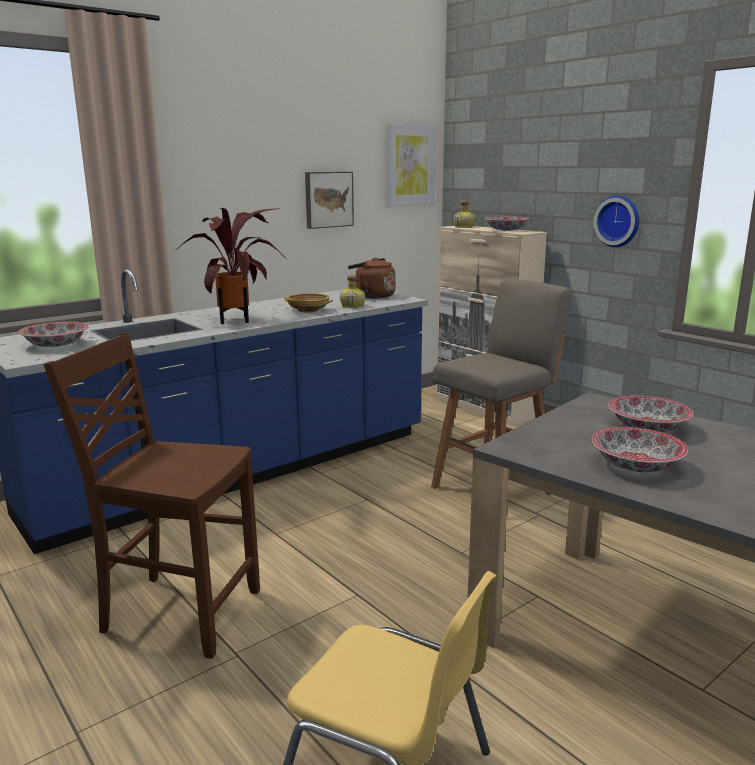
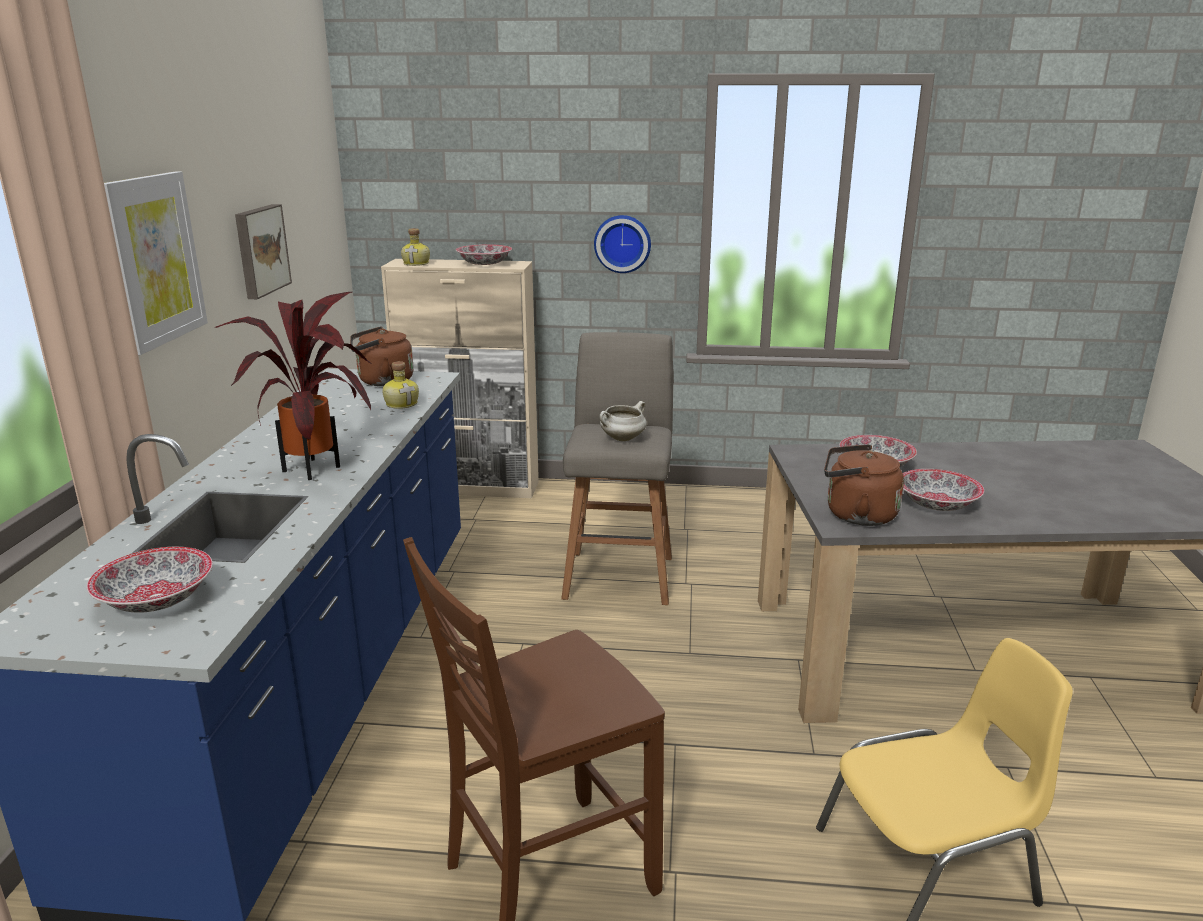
camera: 45 degrees left, 5 degrees up
(309, 310) = (365, 425): beige bowl -> none
(409, 165) = (318, 183): picture -> picture (154, 260)
(486, 364) = (622, 439): none -> white cooking pot
(538, 447) = (856, 515): none -> brown kettle

